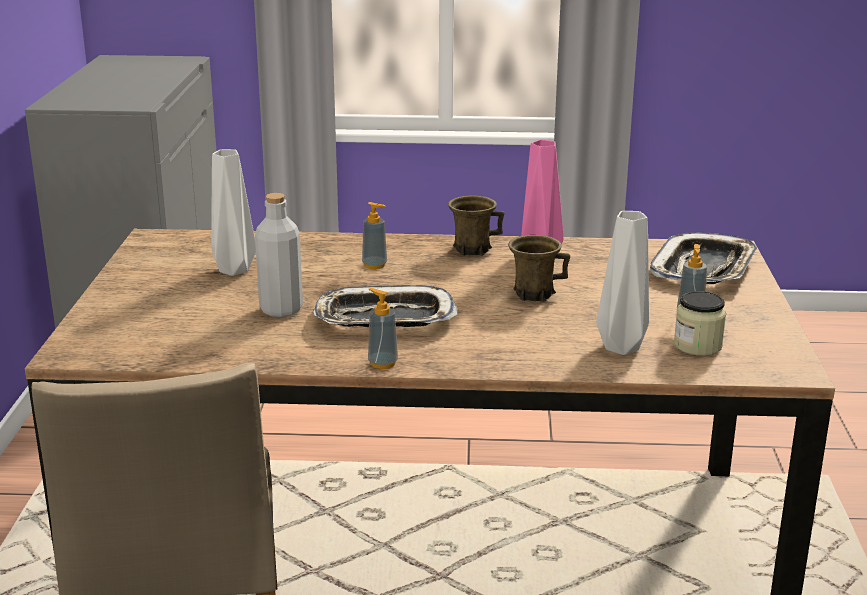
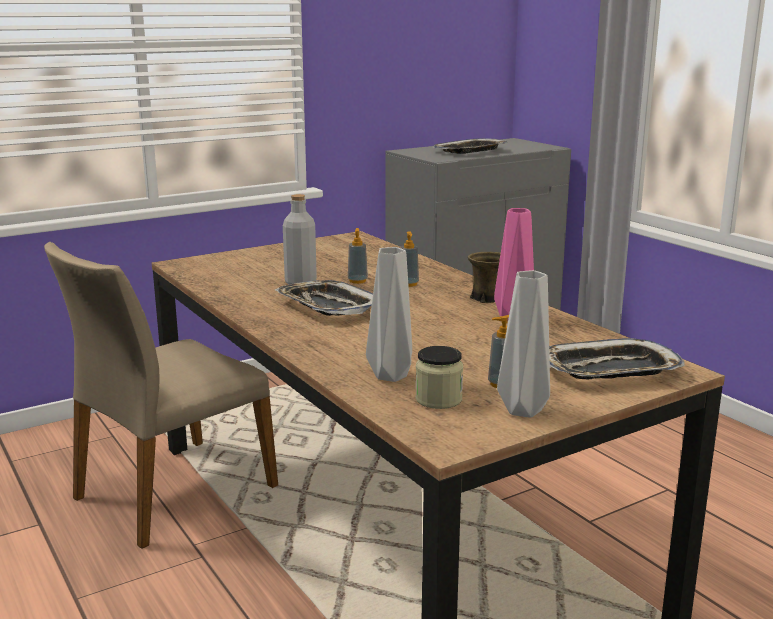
camera: 55 degrees right, 5 degrees down
(129, 86) = (470, 151): none -> tray
(232, 271) = (338, 261): grey vase -> grey vase (521, 410)
(382, 363) = (259, 321): soap dispenser -> soap dispenser (357, 281)
(533, 293) = (442, 331): brown mug -> none

